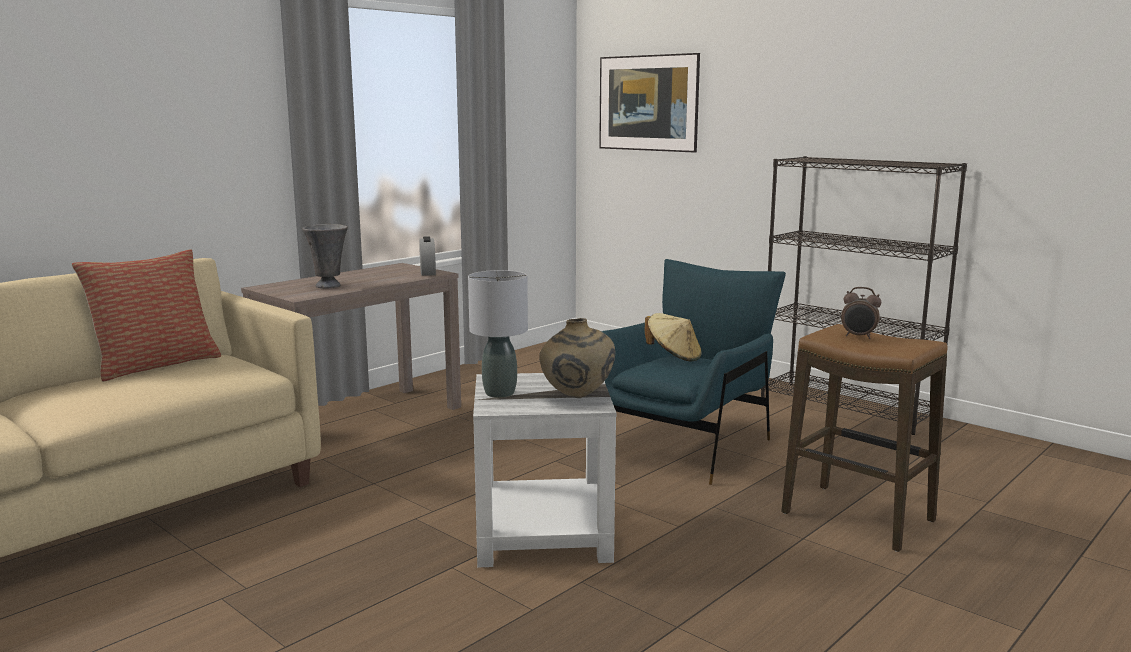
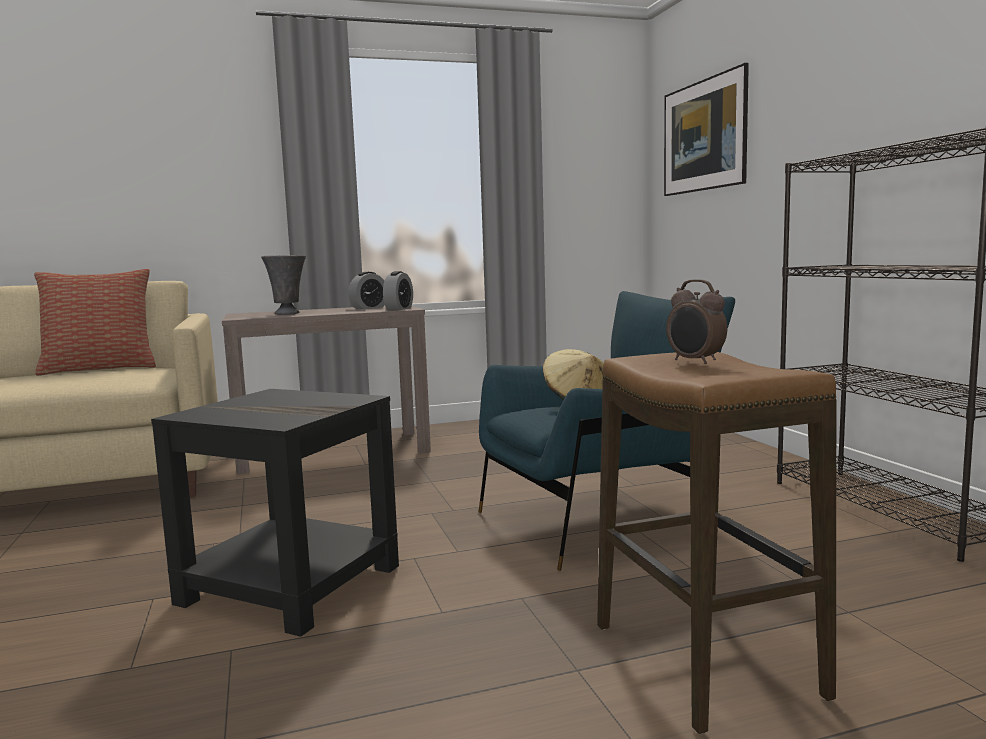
camera: 30 degrees right, 5 degrees down
(384, 271) = (369, 307): none -> alarm clock
(500, 393) = (235, 404): grey table lamp -> none
(544, 532) = (294, 583): white side table -> black side table
(576, 397) = (290, 414): beige vase -> none

